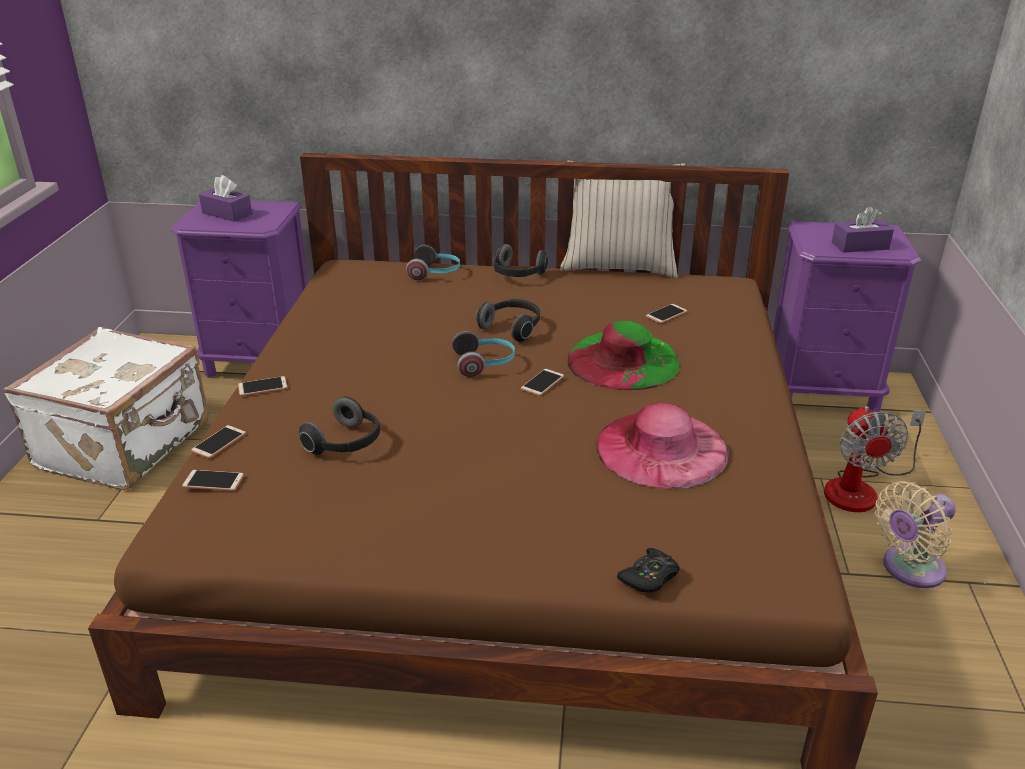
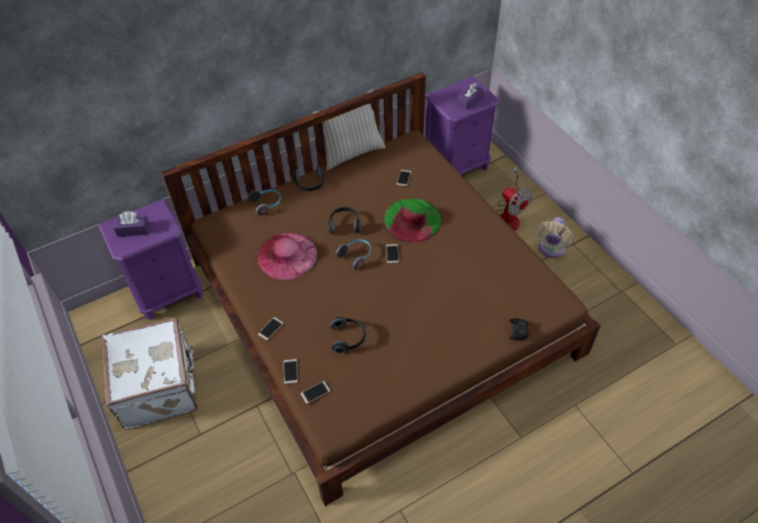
camera: 35 degrees left, 20 degrees up
(661, 448) = (470, 264): pink hat -> pink hat (287, 255)

